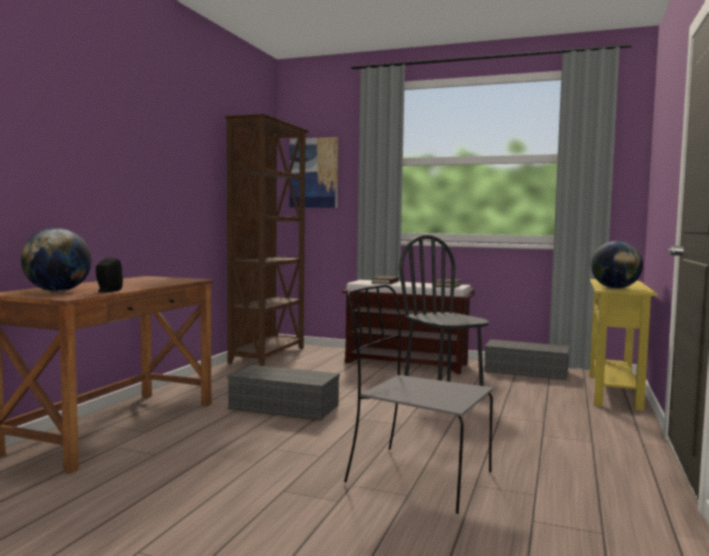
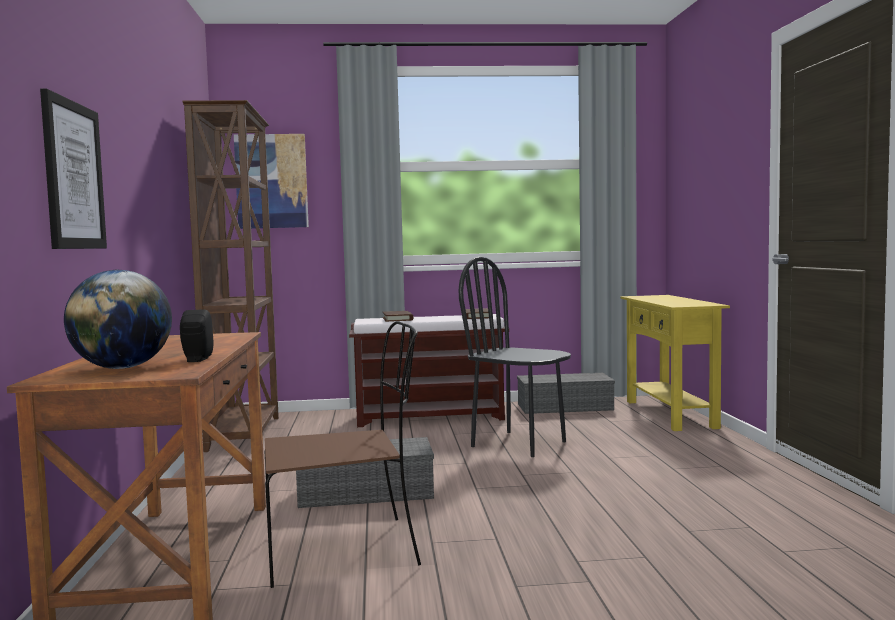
camera: 25 degrees left, 0 degrees up
(79, 168) = (73, 175): none -> picture
(215, 441) = (345, 550): none -> brown chair
(415, 477) = (624, 536): grey chair -> none
(615, 288) = (680, 303): globe -> none

